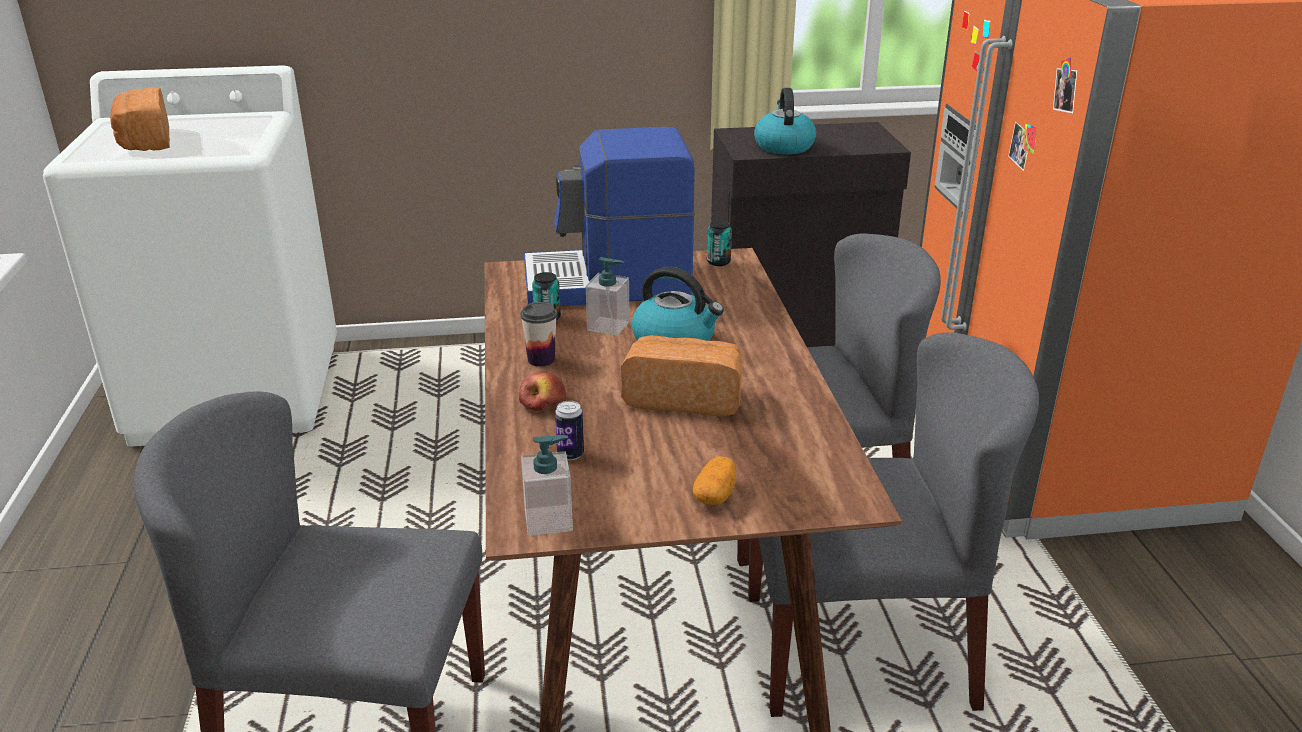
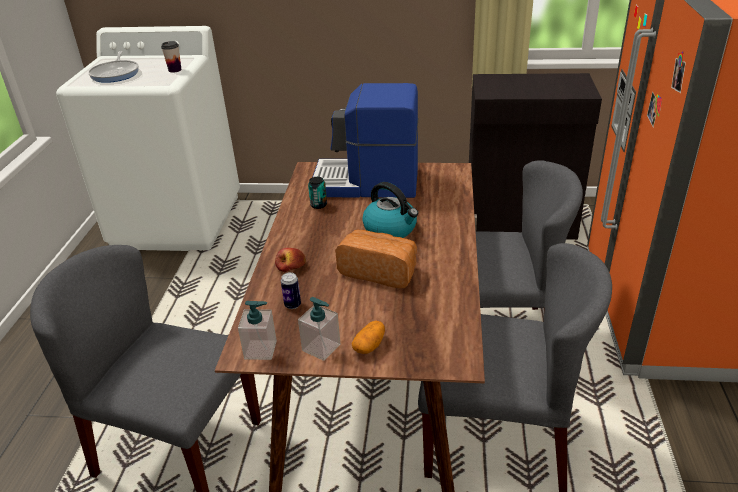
camera: 15 degrees right, 5 degrees up
(144, 141) = (116, 73): bread -> frying pan
(541, 360) = (302, 235): cup -> cup (175, 70)
(608, 326) = (354, 214): soap dispenser -> soap dispenser (321, 347)
(718, 262) = (444, 172): can -> none
(783, 146) = (513, 90): kettle -> none

